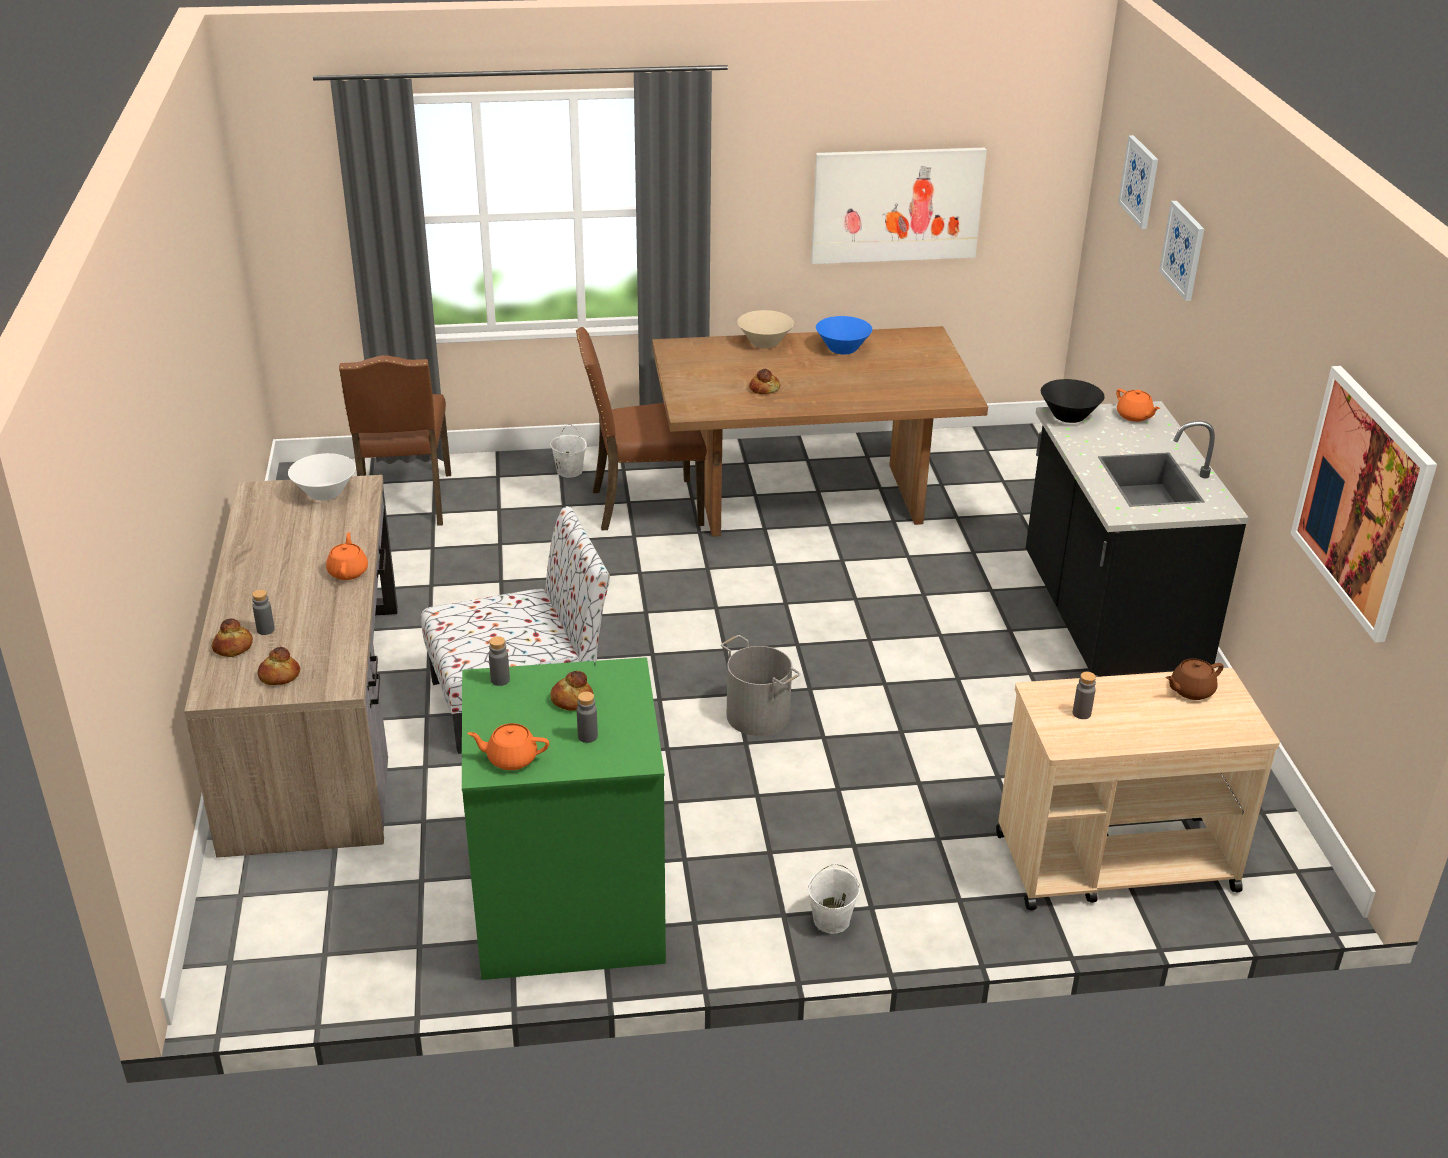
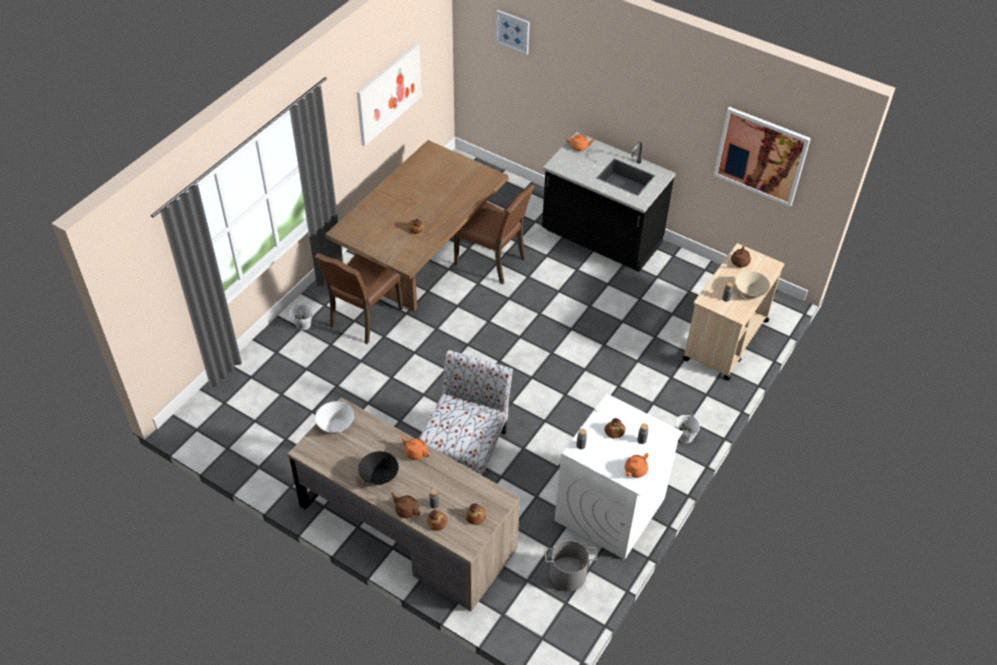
camera: 50 degrees left, 15 degrees up
(231, 612) = (406, 510): none -> brown teapot
(404, 502) = (259, 400): brown chair -> brown chair (492, 261)
(568, 909) = (609, 510): green washing machine -> white washing machine
(757, 716) = (552, 380): grey bucket -> grey bucket (568, 575)
(764, 343) = (375, 202): beige bowl -> beige bowl (749, 293)
(842, 349) = (411, 182): blue bowl -> none
(1069, 416) = (560, 163): black bowl -> black bowl (379, 477)
(1183, 250) = (571, 63): picture -> none

